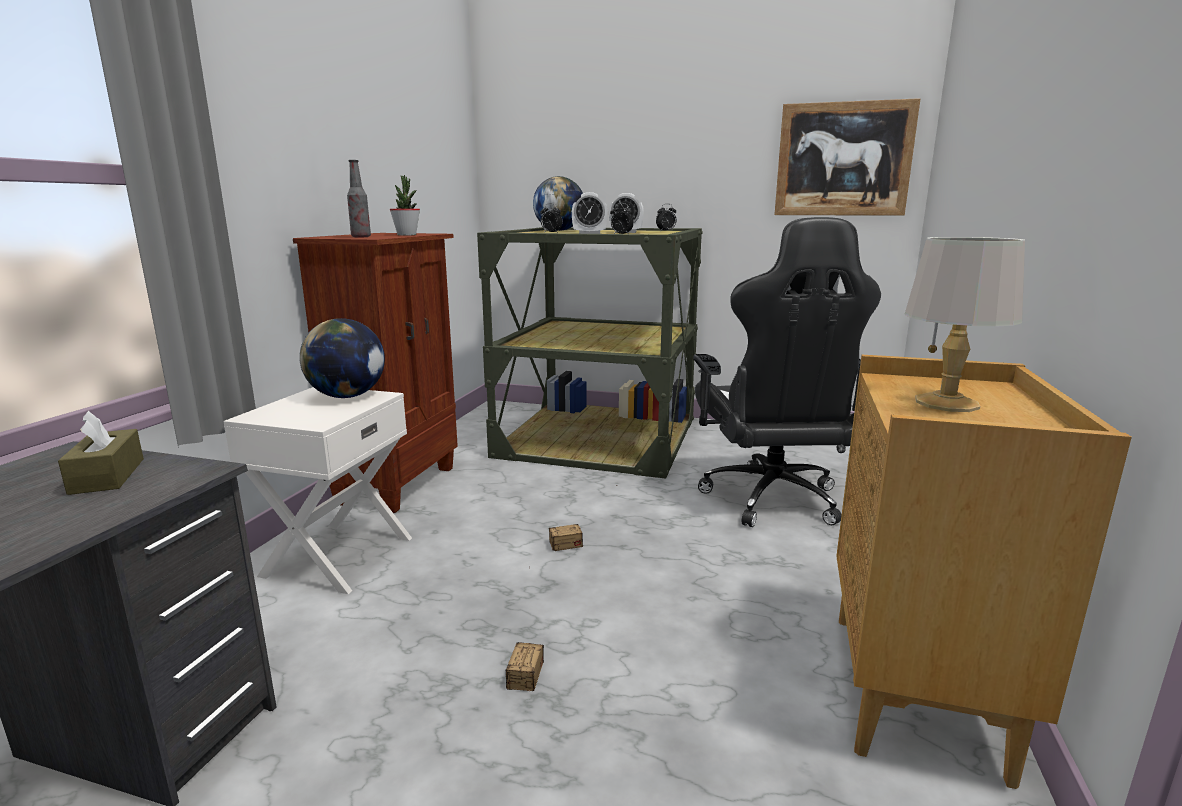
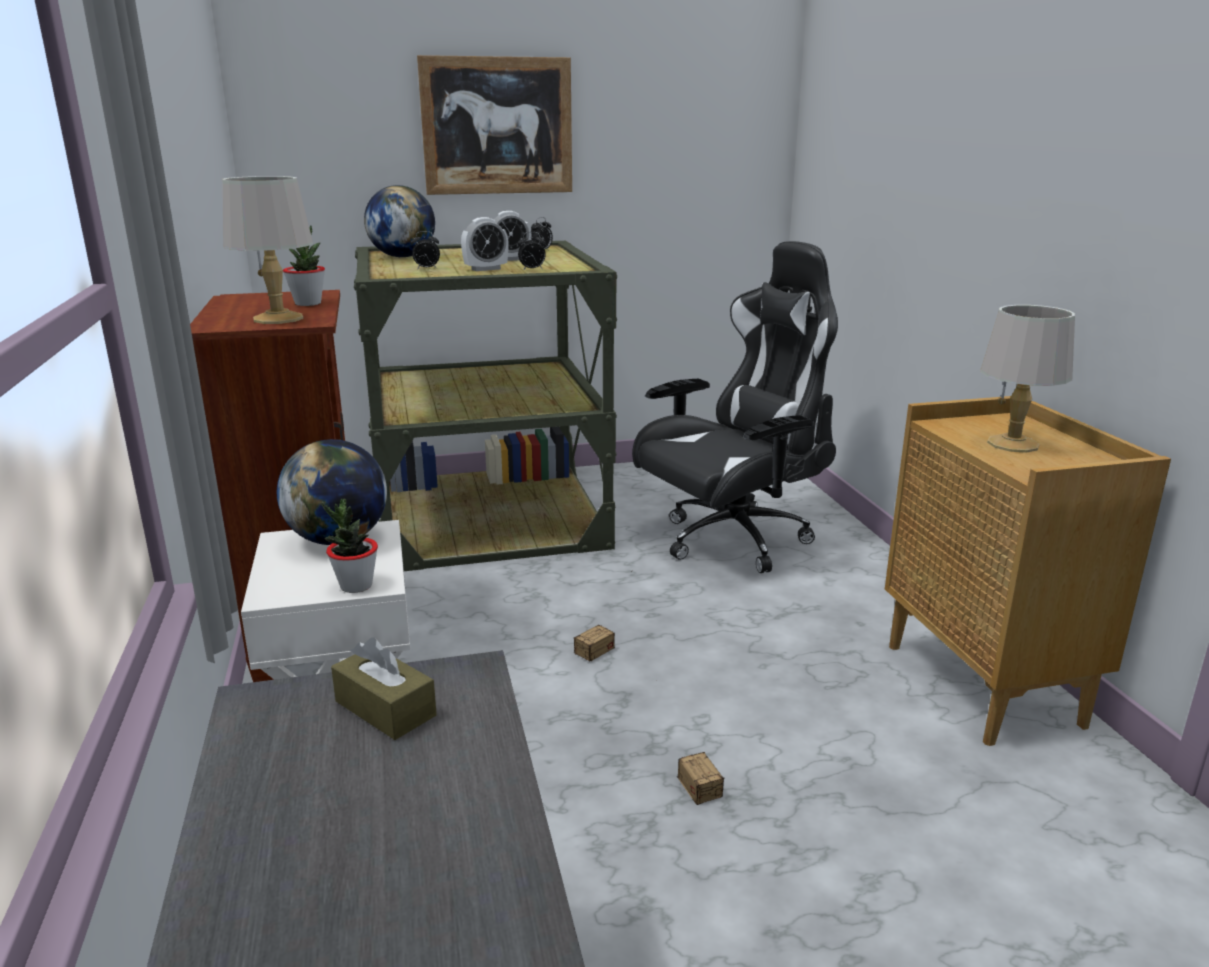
camera: 30 degrees left, 5 degrees up
(304, 421) = (356, 586): none -> potted plant
(361, 237) = (278, 319): bottle -> grey table lamp
(768, 495) = (728, 543): black office chair -> black office chair turned 90 degrees counterclockwise
(843, 159) = (712, 157): picture -> picture (497, 126)

